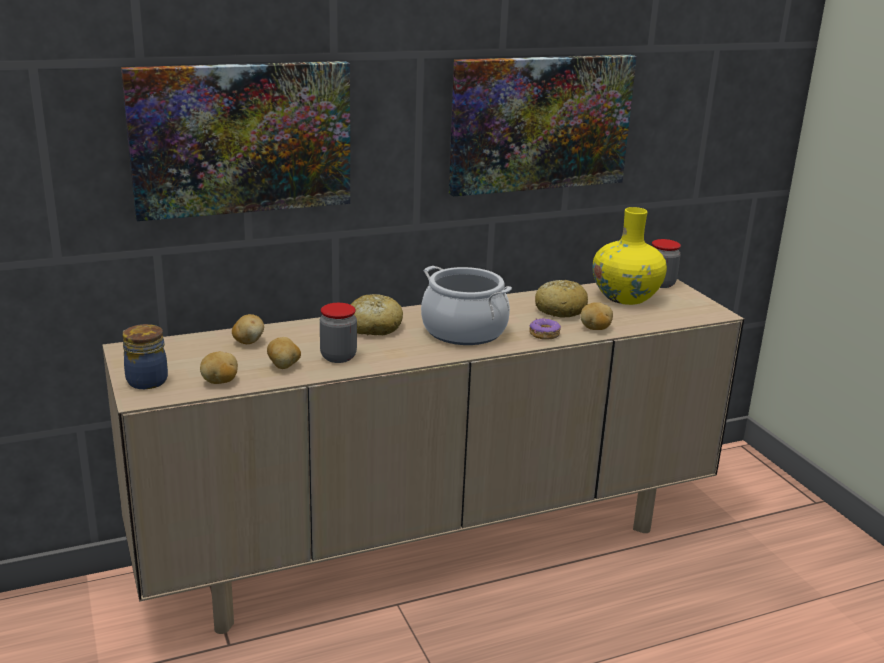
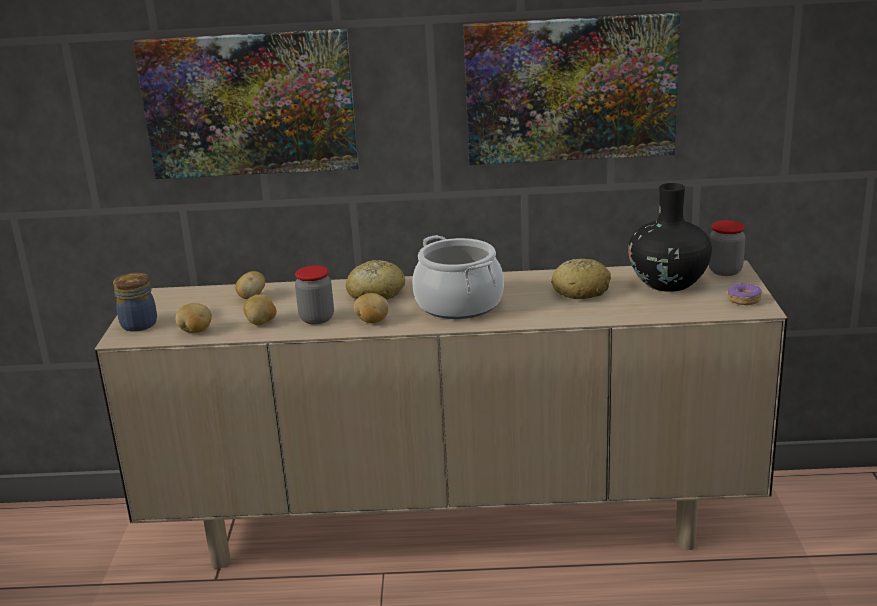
camera: 25 degrees right, 0 degrees up
(544, 334) = (537, 315): donut -> donut (743, 300)
(595, 329) = (598, 314): potato -> potato (372, 321)
(625, 297) = (668, 283): yellow vase -> black vase

